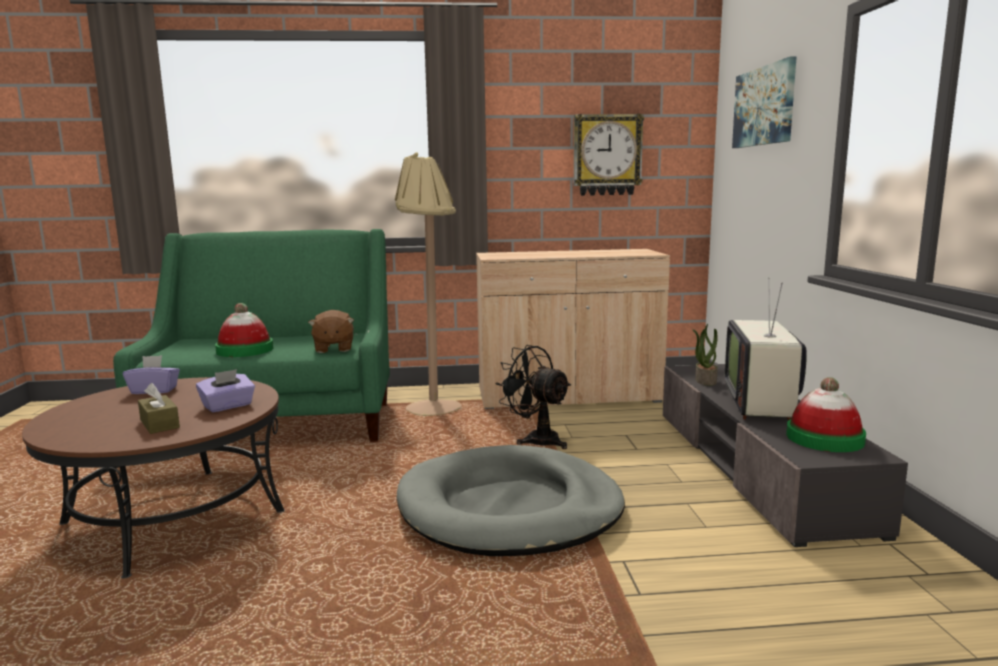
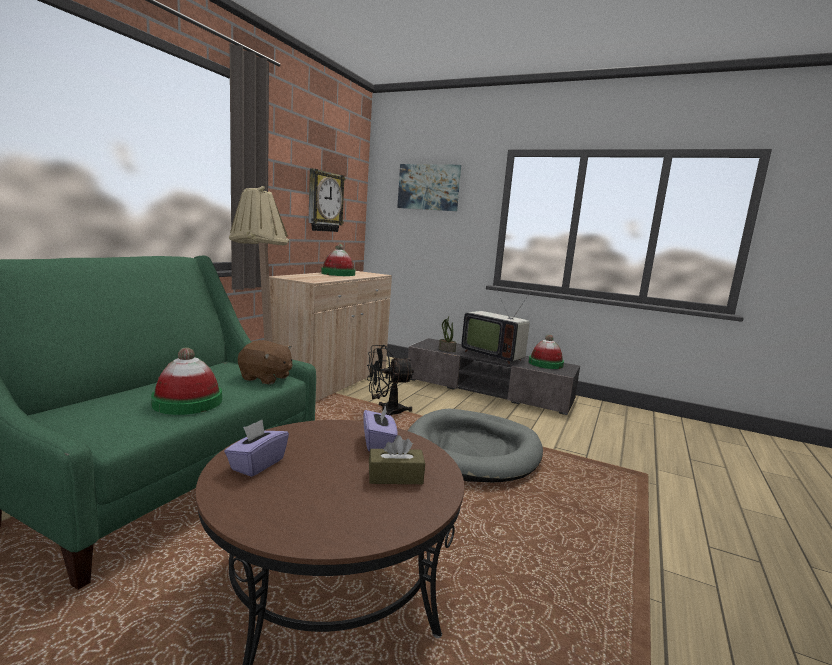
camera: 60 degrees left, 0 degrees up
(585, 252) = (338, 274): none -> hat

